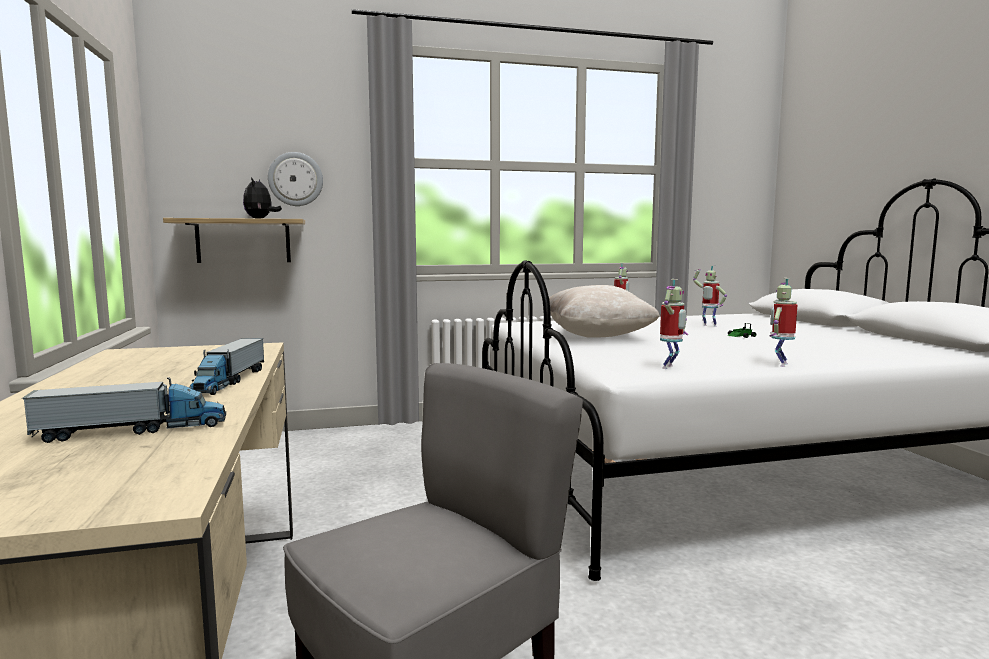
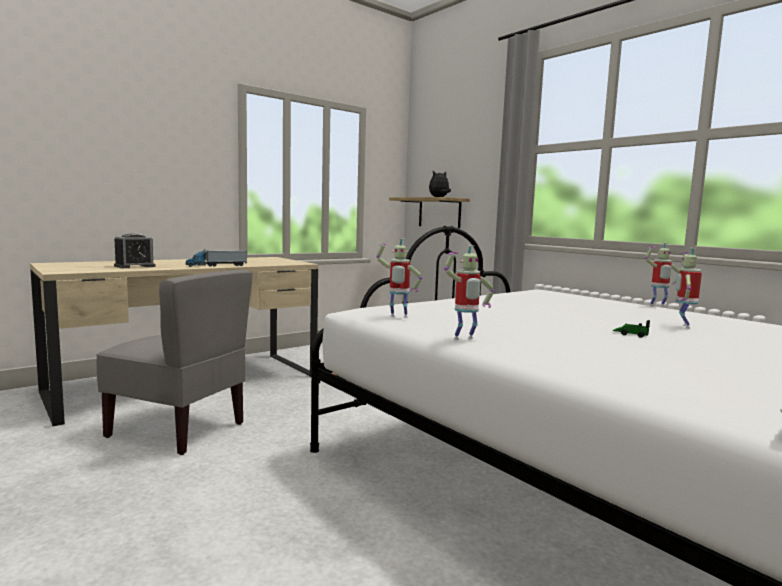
camera: 65 degrees right, 0 degrees up
(133, 430) = (134, 266): toy truck -> alarm clock
(295, 179) = (467, 169): wall clock -> none
(597, 336) = (517, 304): beige pillow -> none
(780, 364) = (464, 339): toy robot -> toy robot turned 150 degrees clockwise

